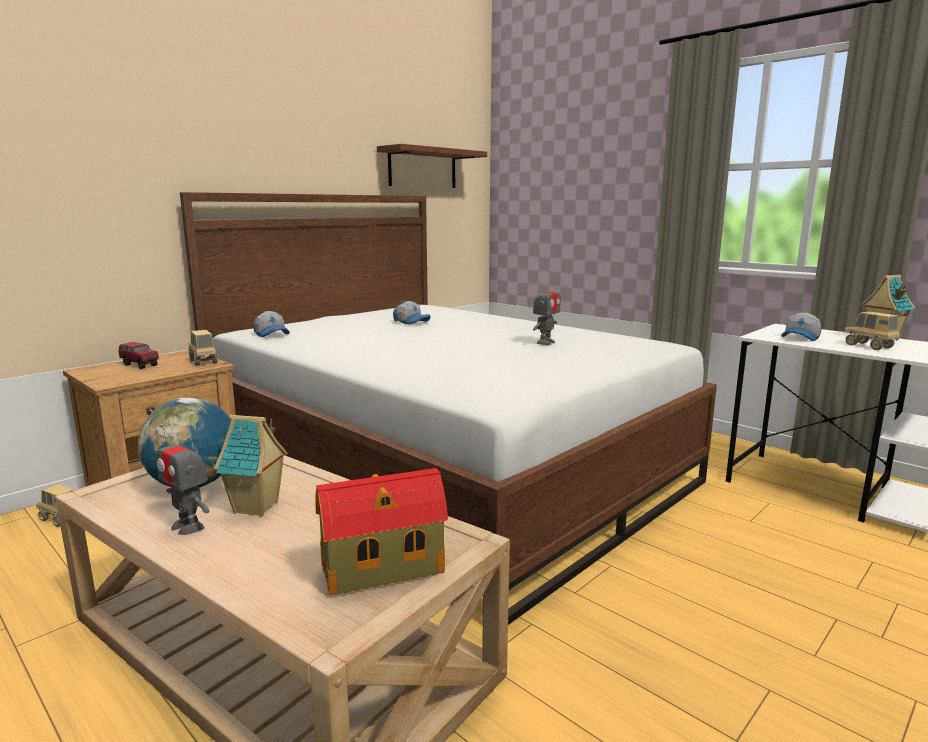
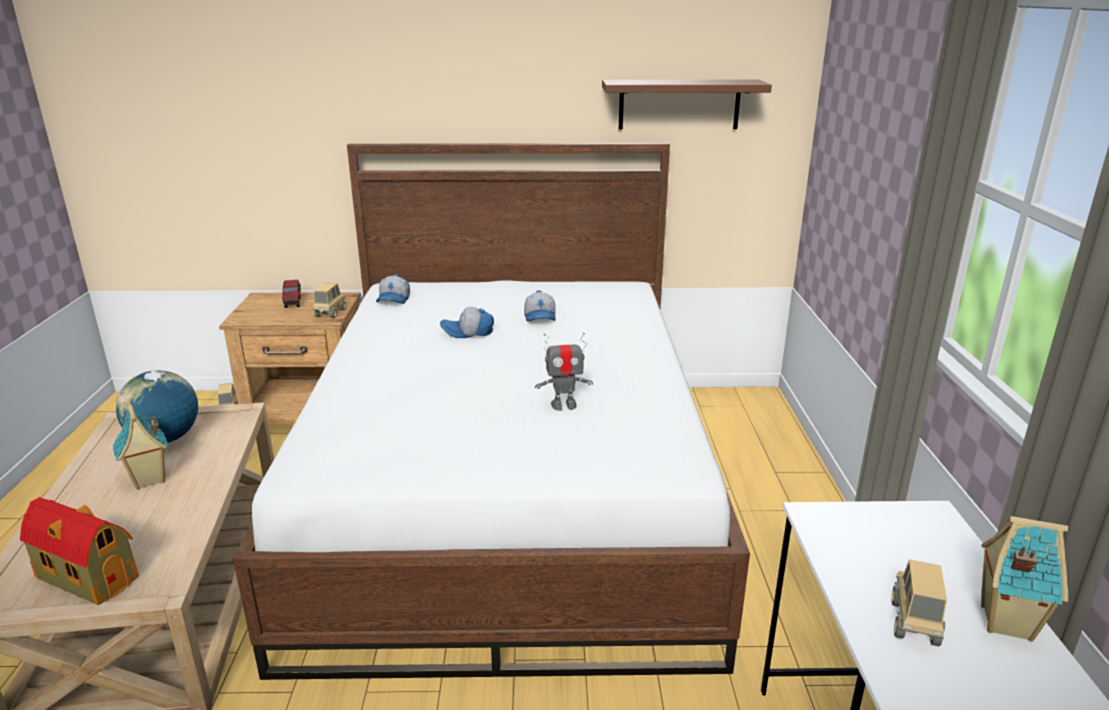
camera: 45 degrees right, 10 degrees up
(188, 526) = (101, 475): toy robot -> none
(801, 338) = (869, 550): cap -> cap (468, 332)

